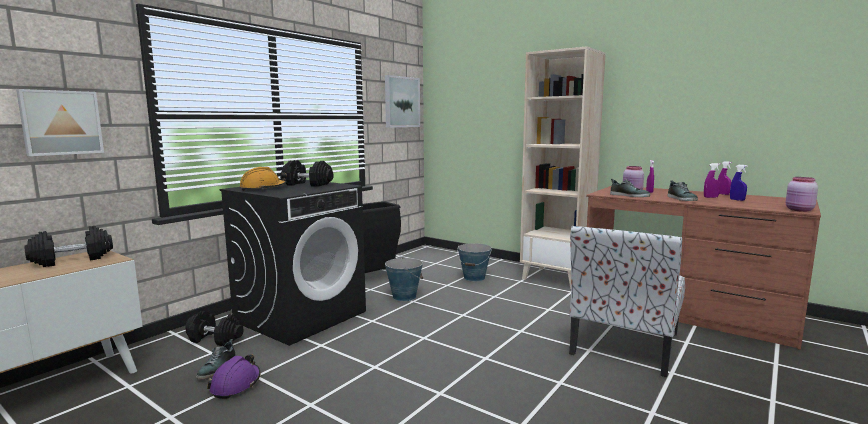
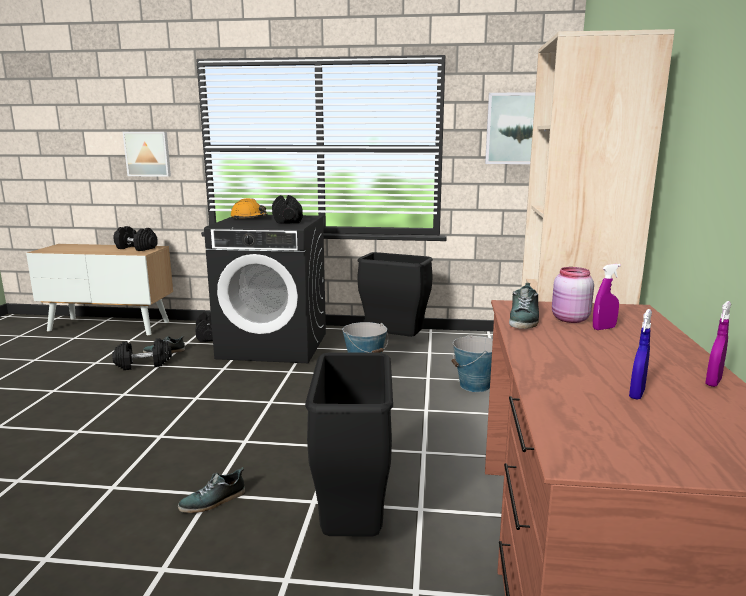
camera: 60 degrees right, 5 degrees up
(236, 384) = (143, 364): purple hard hat -> black dumbbell
(624, 345) = (351, 527): chair -> black trash can
(682, 199) = (552, 351): shoe -> shoe (213, 501)
(710, 197) = (629, 372): purple spray bottle -> none
(799, 210) = (578, 454): pink jar -> none

